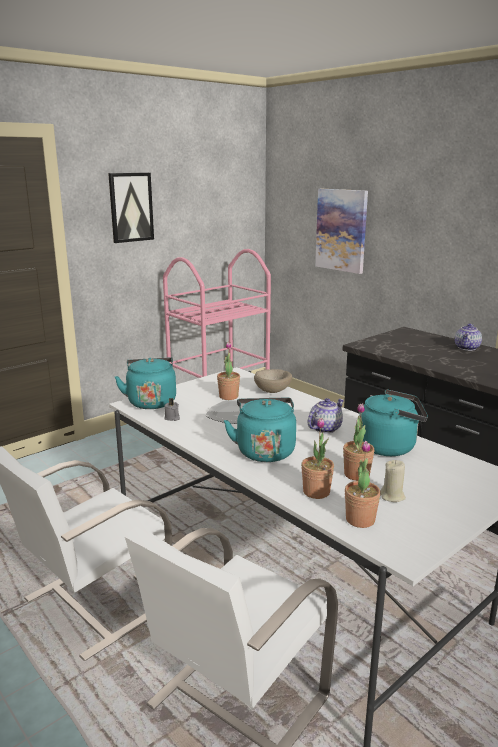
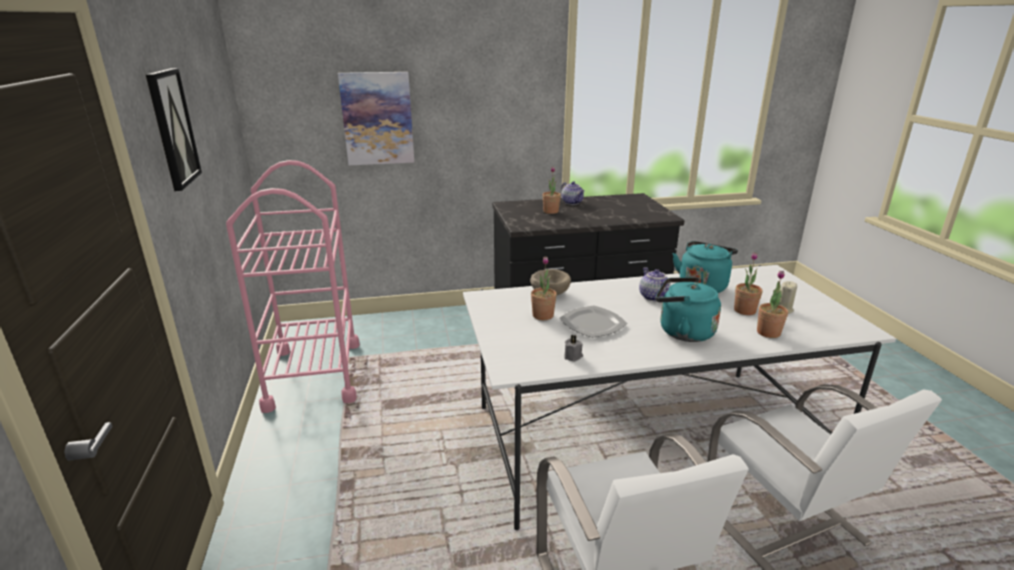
camera: 60 degrees left, 5 degrees up
(151, 401) = (514, 358): turquoise kettle -> none
(360, 520) = (815, 330): potted plant -> potted plant (551, 211)

